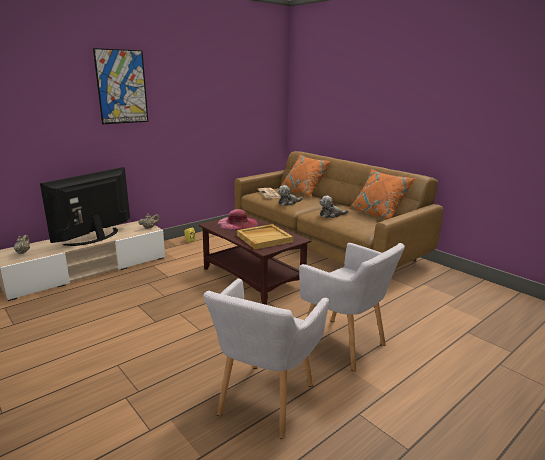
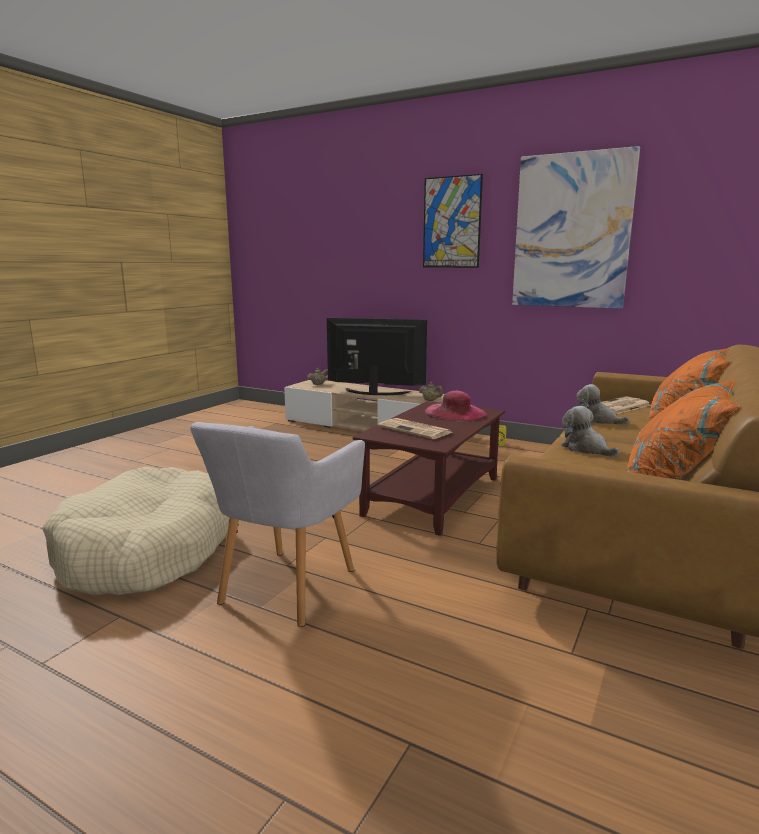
camera: 70 degrees right, 5 degrees down
(203, 95) = (572, 231): none -> picture
(264, 238) = (416, 430): beige tray -> newspaper
(264, 402) = (146, 551): grey armchair -> beige dog bed

